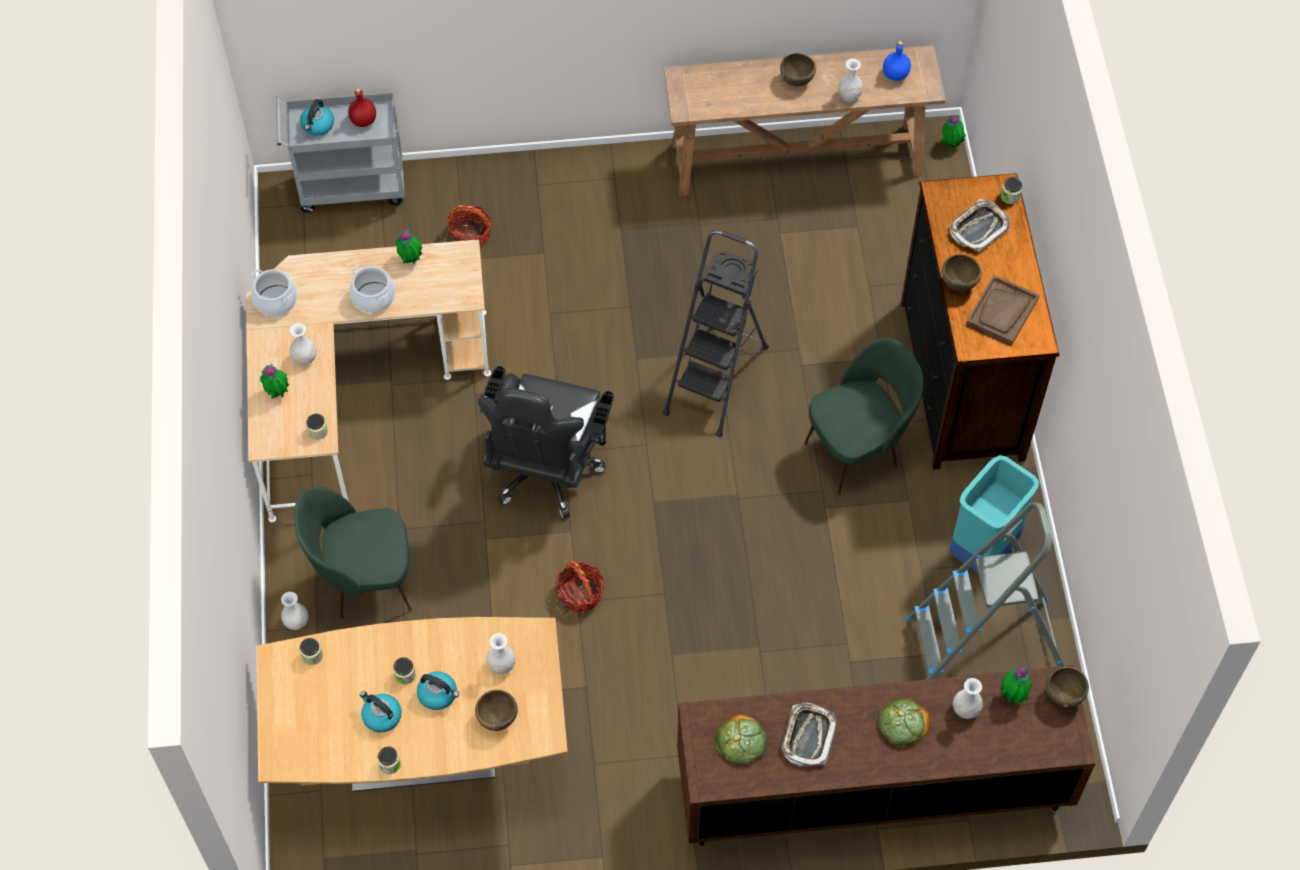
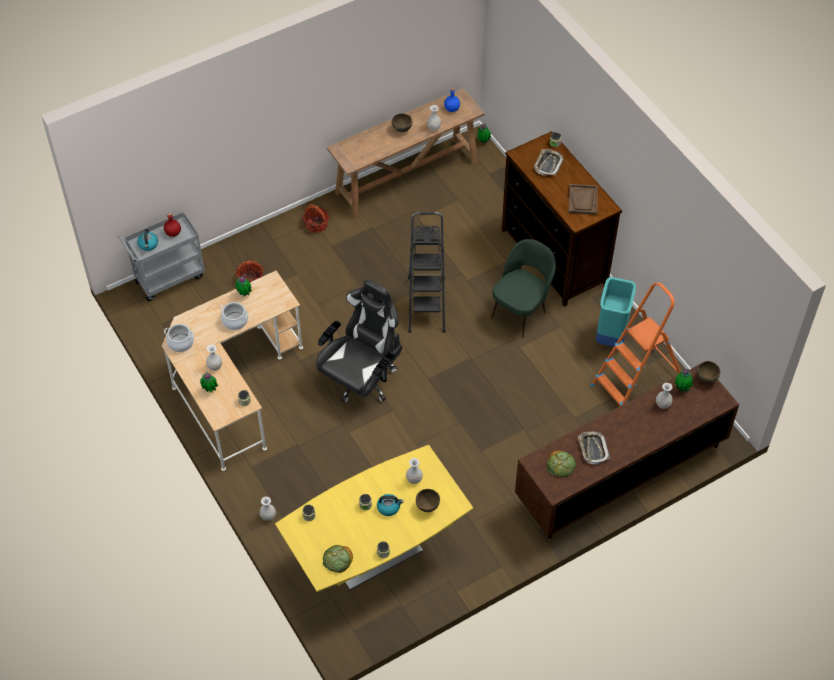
camera: 25 degrees left, 5 degrees down
(365, 584) = (295, 482): green chair -> none
(381, 716) = (364, 530): kettle -> none
(422, 752) = (376, 554): brown dining table -> yellow dining table
(548, 465) = (361, 382): black office chair -> black office chair turned 135 degrees counterclockwise
(580, 594) = (415, 440): basket -> basket (316, 224)
(902, 724) = (636, 423): bread -> bread (337, 560)
(959, 284) = (554, 195): brown bowl -> none
(983, 643) = (636, 382): grey step ladder -> orange step ladder

